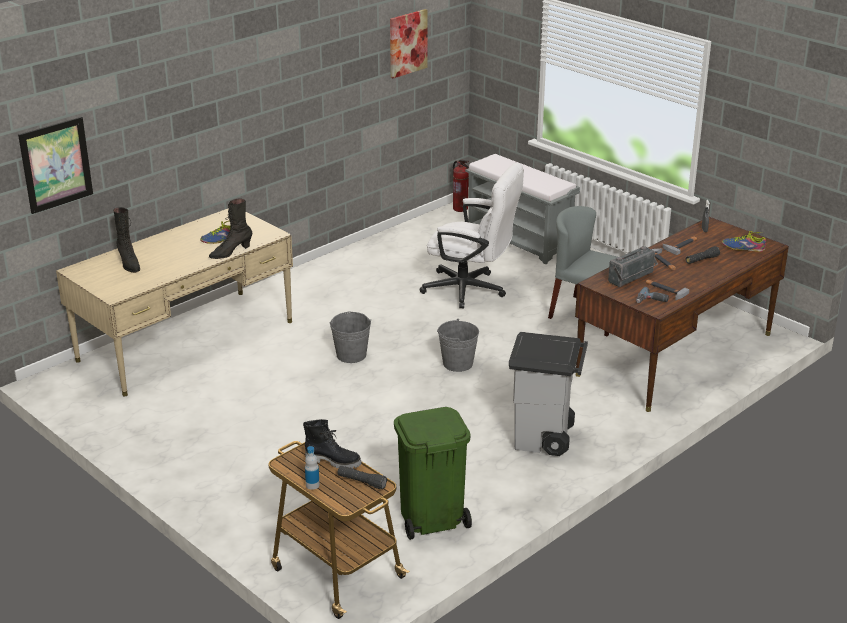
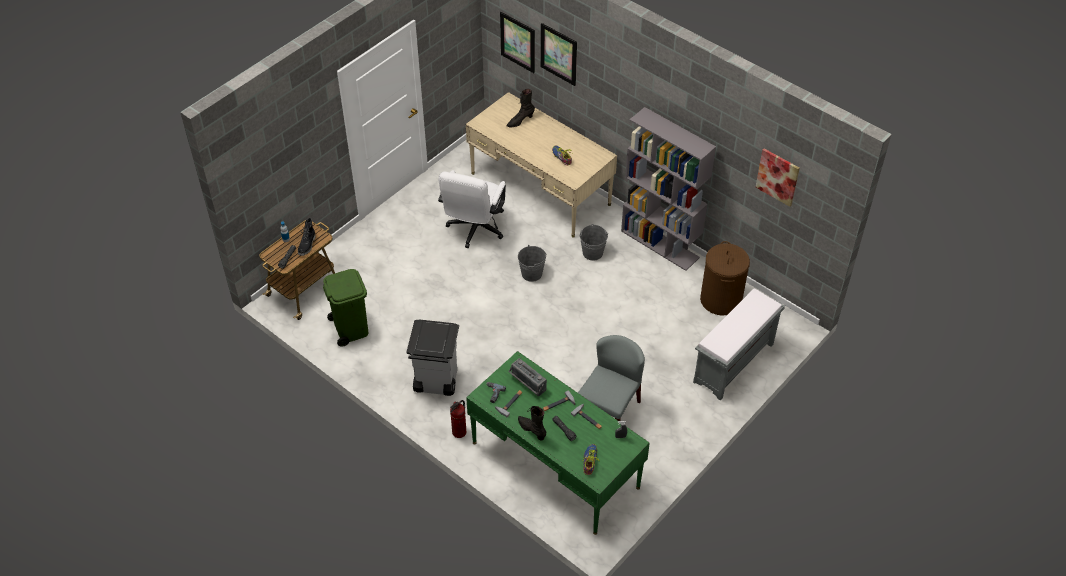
camera: 85 degrees right, 20 degrees up
(125, 124) = (558, 54): none -> picture
(230, 252) = (542, 164): black boot -> black boot (532, 430)
(324, 266) = (660, 244): none -> grey bookcase
(423, 239) = (720, 300): none -> brown laundry basket
(457, 363) = (527, 332): grey bucket -> grey bucket (592, 252)
(460, 208) = (787, 321): fire extinguisher -> fire extinguisher (459, 432)
(471, 290) = (637, 335): white office chair -> white office chair (474, 230)
(675, 354) = (555, 465): brown desk -> green desk

